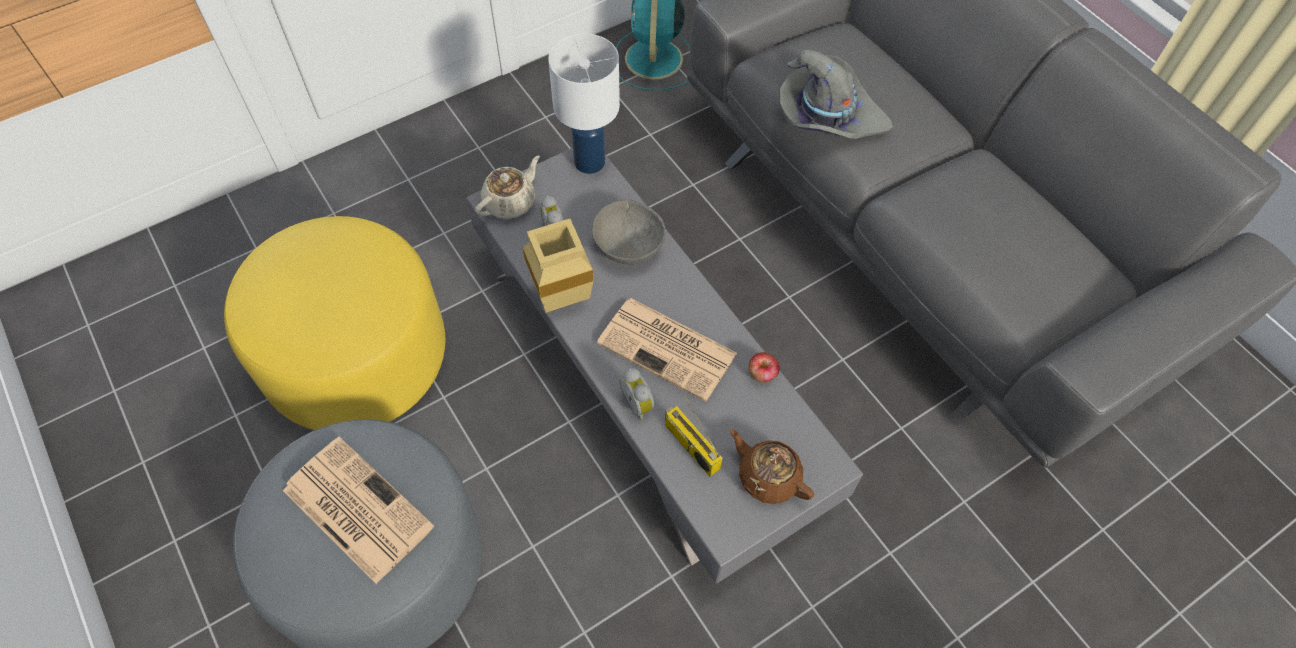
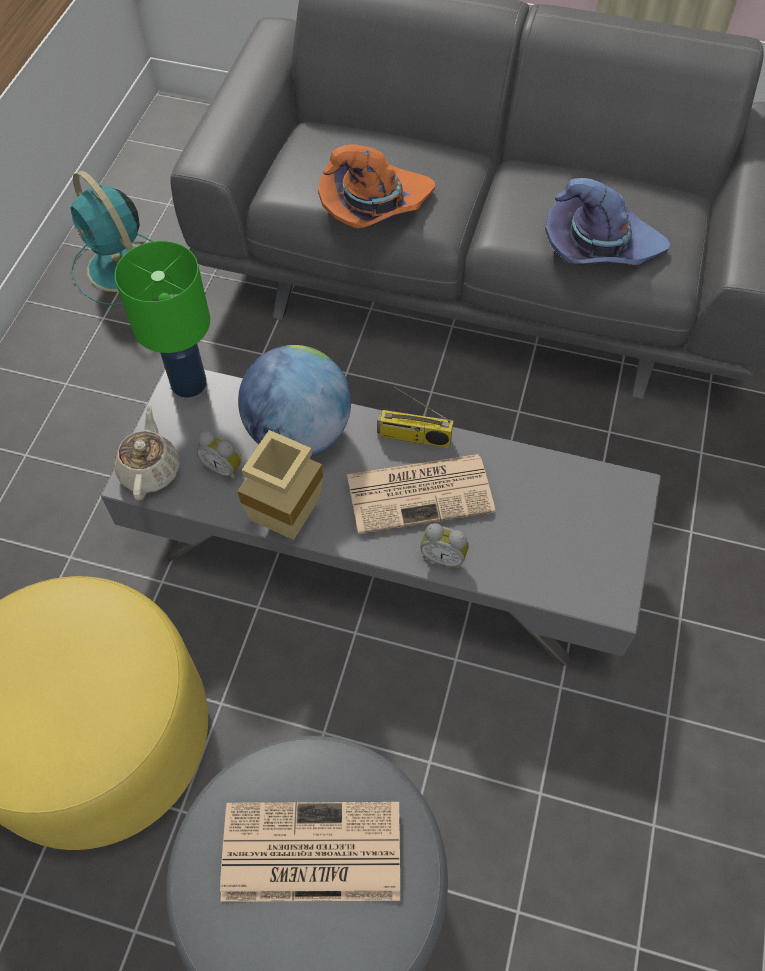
camera: 40 degrees left, 0 degrees up
(589, 162) = (189, 384): white table lamp -> green table lamp
(627, 247) = (299, 433): grey bowl -> globe
(690, 446) = (518, 558): radio -> radio (413, 437)
(762, 374) = (513, 456): apple -> none
(767, 476) = (599, 533): brown teapot -> none
(828, 116) = (374, 205): grey hat -> orange hat
(978, 262) = (599, 246): none -> purple hat

